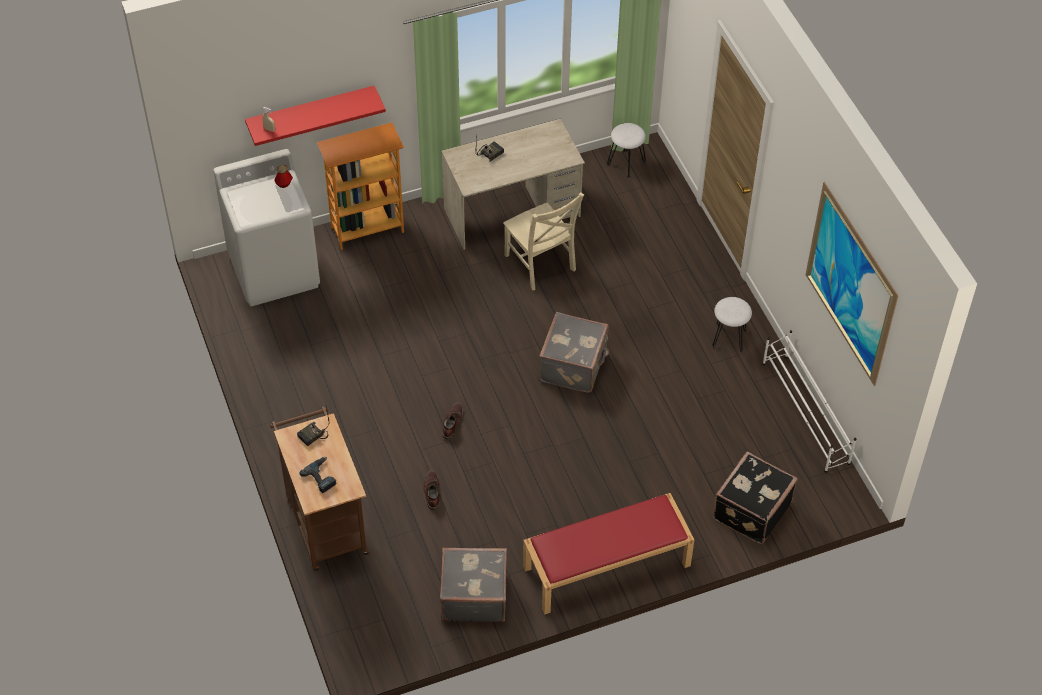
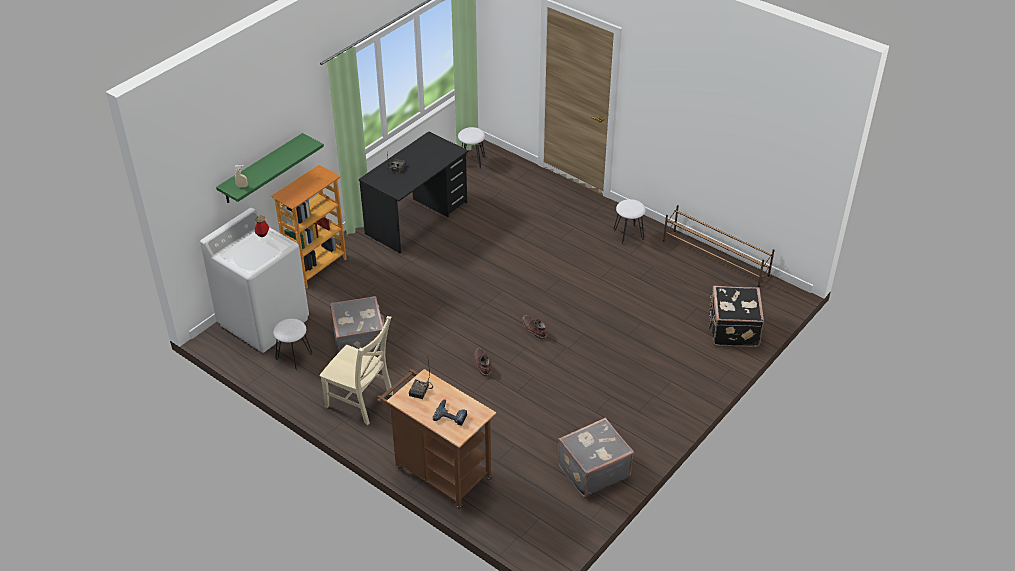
camera: 30 degrees left, 10 degrees down
(276, 325) = (293, 356): none -> white stool
(311, 112) = (261, 169): red shelf -> green shelf
(432, 492) = (504, 415): brown boot -> brown boot (534, 329)
(512, 213) = (417, 218): beige desk -> black desk
(541, 265) = (463, 241): beige chair -> beige chair (361, 401)
(574, 365) = (539, 292): grey suitcase -> grey suitcase (360, 341)
(606, 567) = (669, 407): red bench -> none
(805, 413) = (715, 258): white shoe rack -> brown shoe rack
(850, 284) = (744, 125): picture -> none

